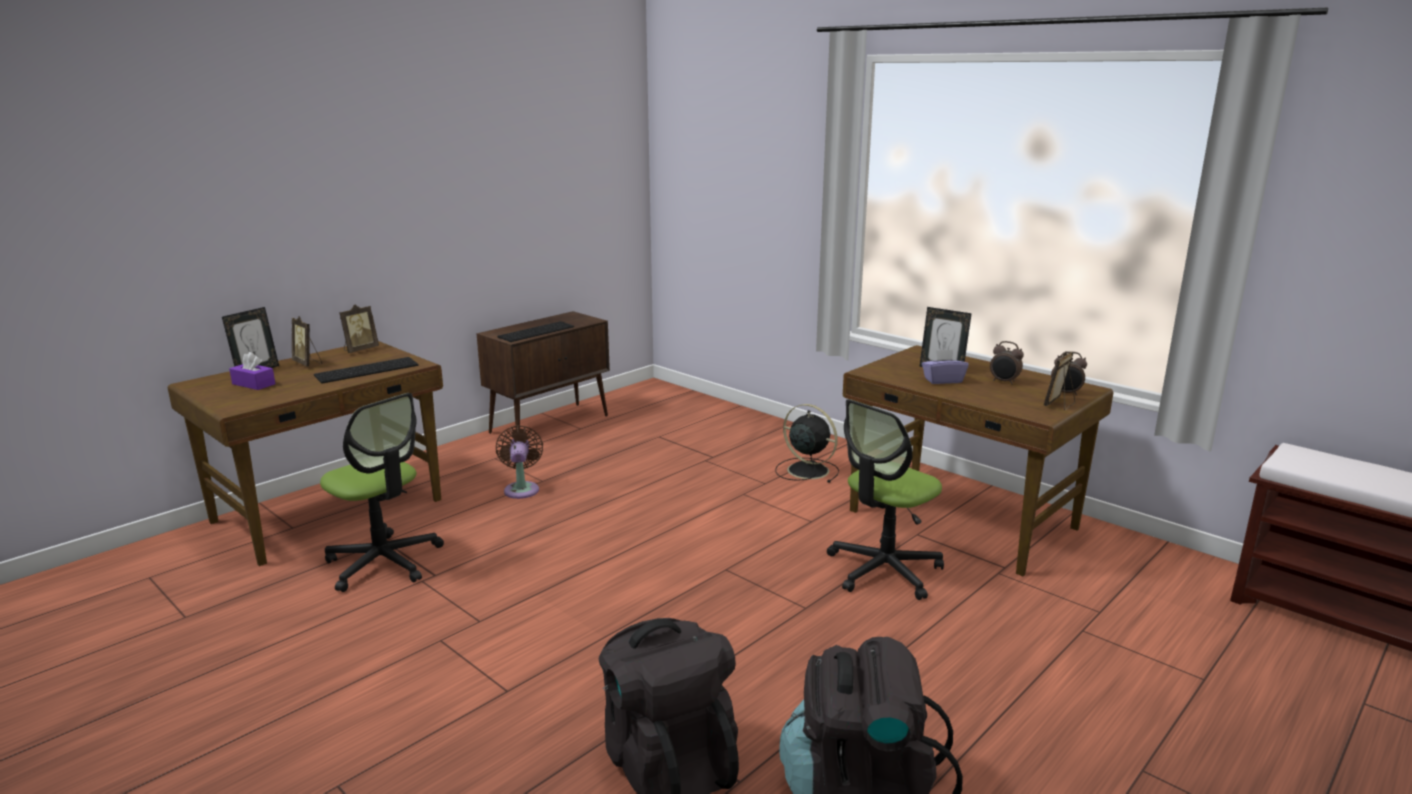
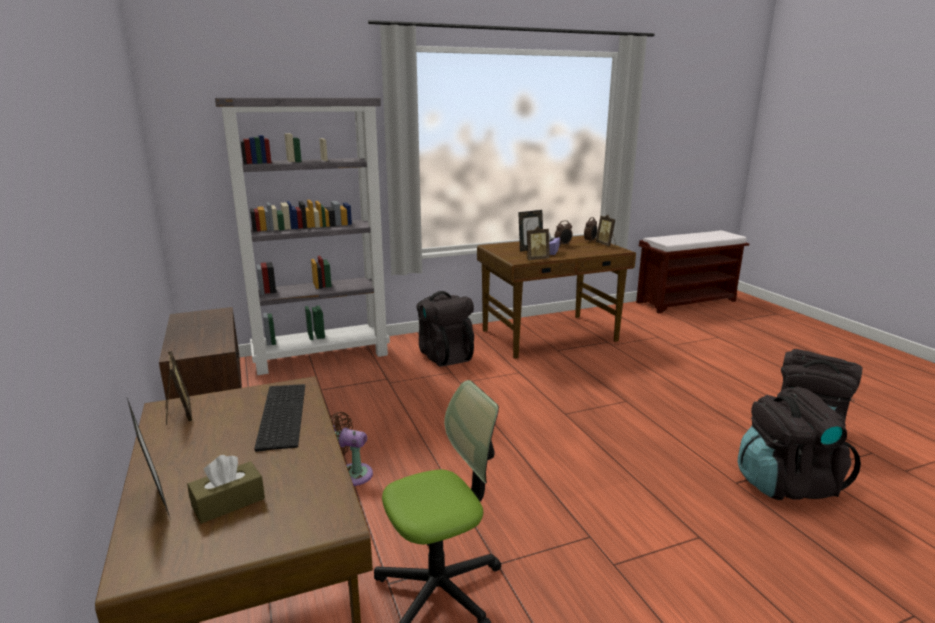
camera: 65 degrees left, 0 degrees up
(253, 384) = (228, 502): purple tissue box -> brown tissue box
(308, 363) = (184, 454): picture frame -> picture frame (536, 259)
(536, 331) = (212, 336): keyboard -> none
(730, 417) = (322, 356): none -> grey bookcase
(806, 470) = (445, 355): black fan -> black backpack
(884, 570) = (594, 369): office chair -> none

